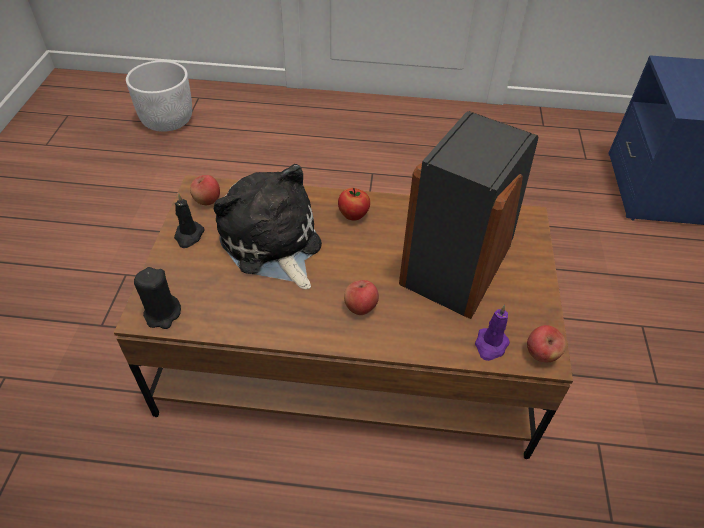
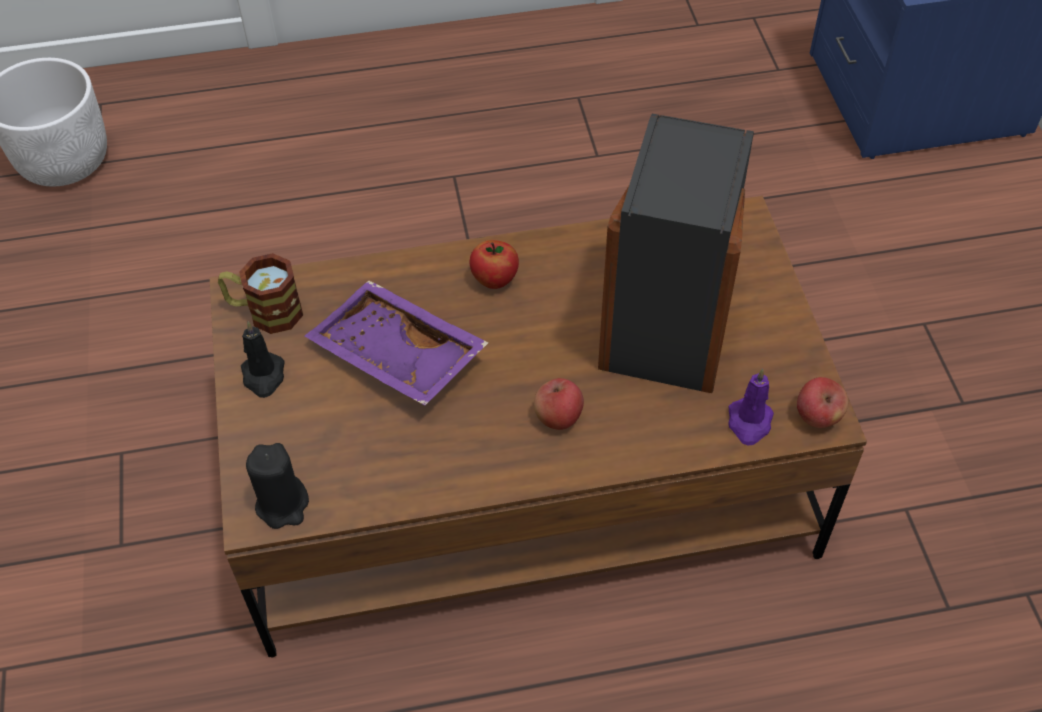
camera: 15 degrees left, 5 degrees up
(207, 200) = (265, 312): apple -> mug
(272, 245) = (395, 357): plush toy -> purple tray

